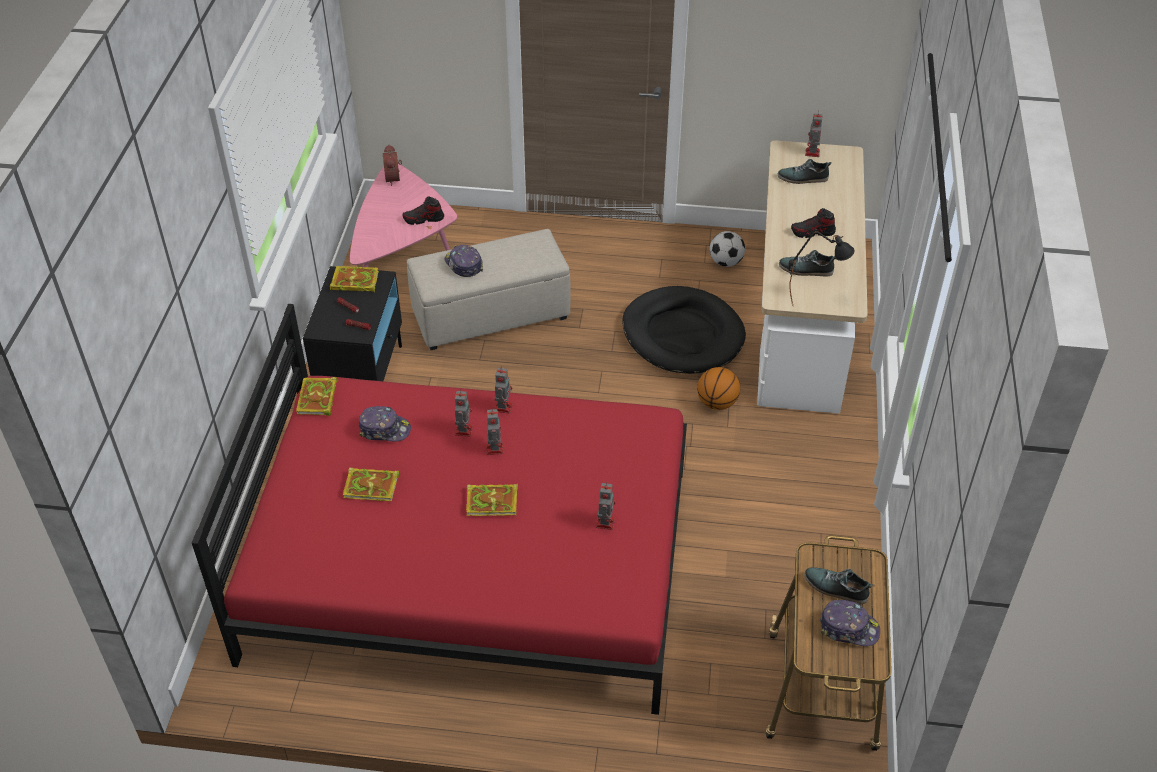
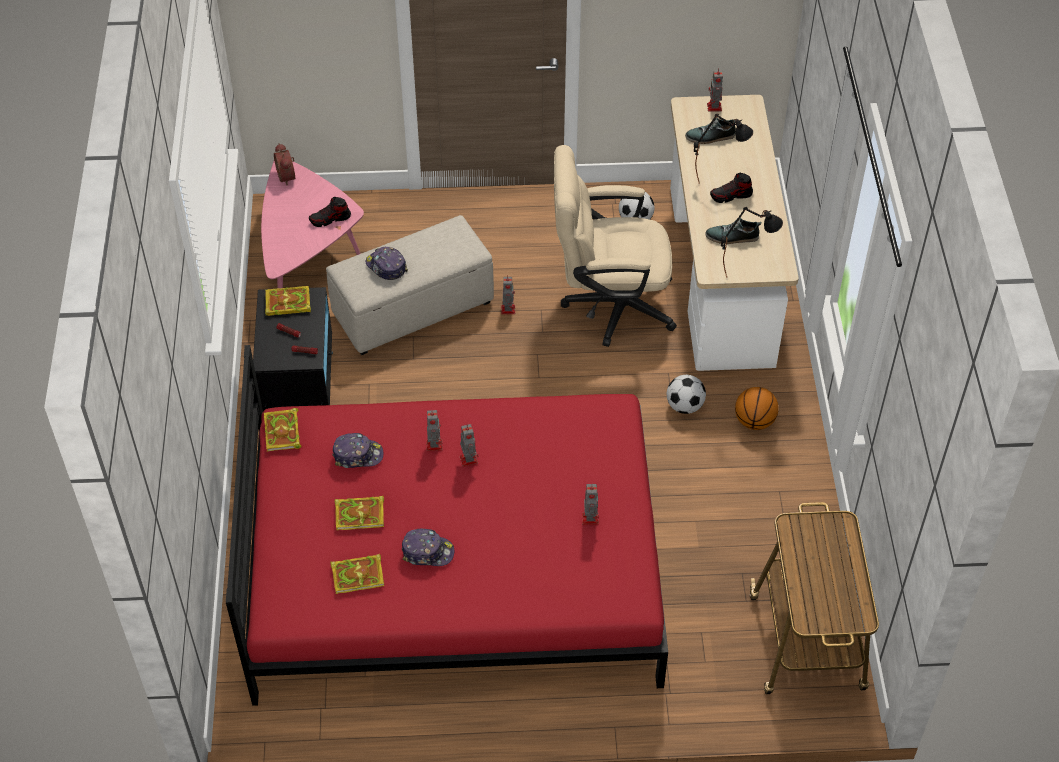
camera: 10 degrees left, 5 degrees up
(493, 501) = (480, 513): book -> book (359, 575)
(503, 406) = (466, 415): toy robot -> toy robot (508, 309)
(682, 334) = (608, 305): black dog bed -> beige office chair
(716, 403) = (656, 373): basketball -> basketball (754, 421)
(739, 438) = (684, 406): none -> football
(803, 216) = (718, 179): none -> black table lamp
(835, 588) = (816, 553): shoe -> none
(849, 628) = (835, 588): cap -> cap (427, 552)

